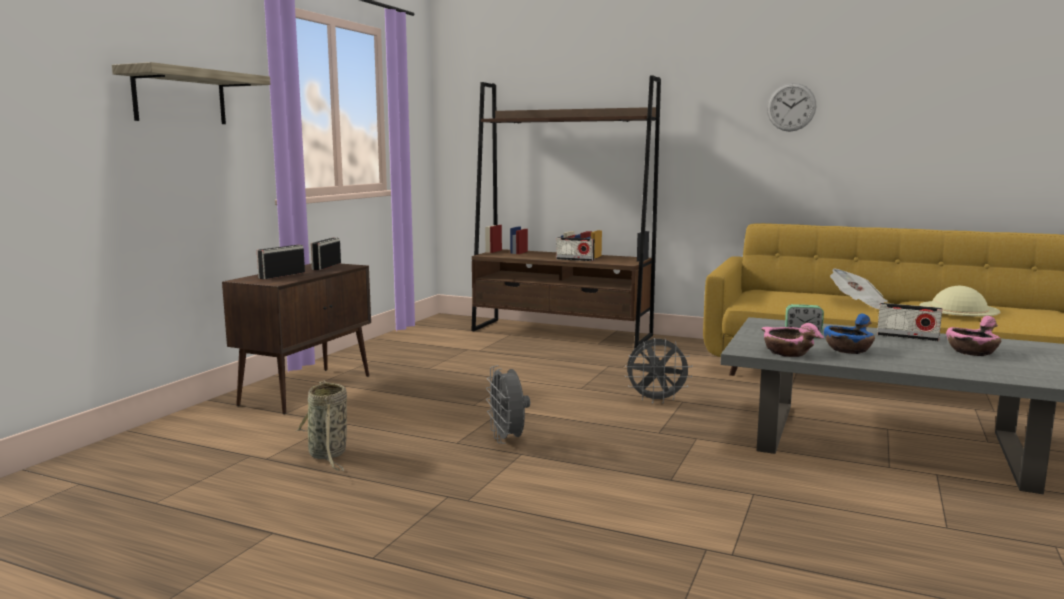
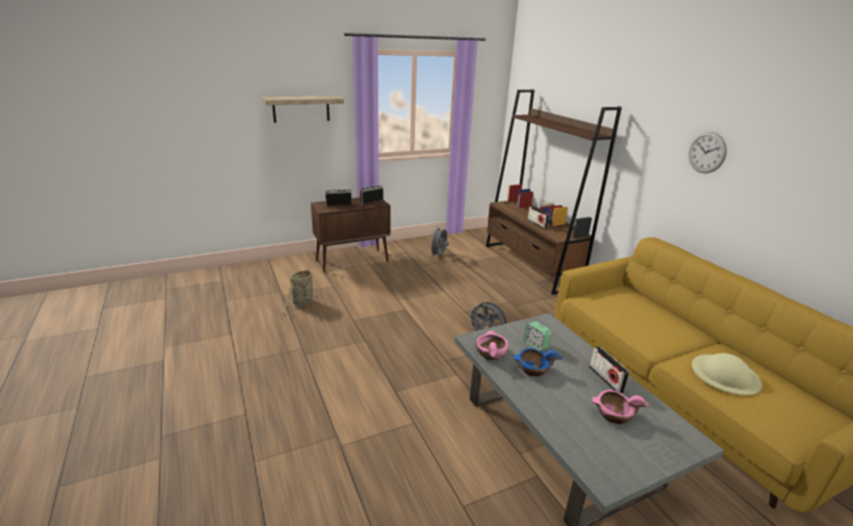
camera: 40 degrees right, 15 degrees up
(507, 440) = (374, 329): grey fan -> grey fan (438, 256)
(857, 304) = (660, 332): newspaper -> none

